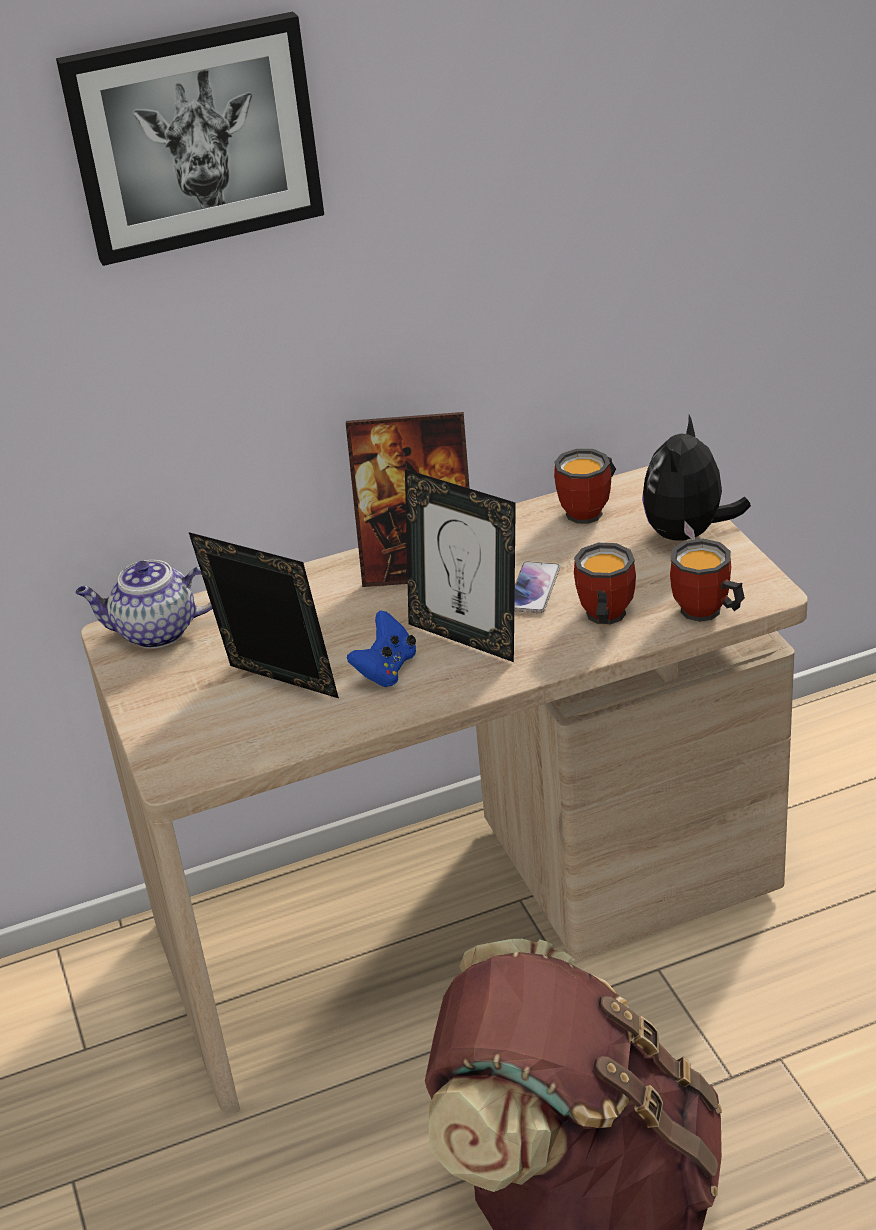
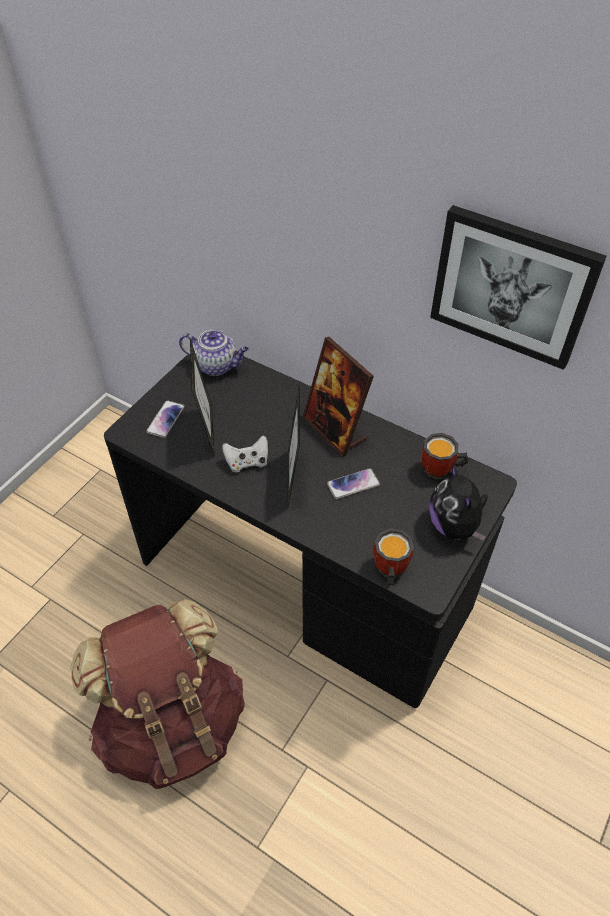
camera: 50 degrees right, 15 degrees up
(155, 632) = (217, 365): teapot -> teapot turned 150 degrees clockwise
(194, 137) = (294, 141): picture -> picture (512, 286)
(201, 723) = (165, 419): none -> phone
(386, 669) = (247, 462): blue game controller -> white game controller
(468, 914) = (305, 581): beige desk -> black desk
(602, 617) = (350, 526): mug -> none
(688, 535) = (454, 526): plush toy -> plush toy turned 90 degrees counterclockwise

